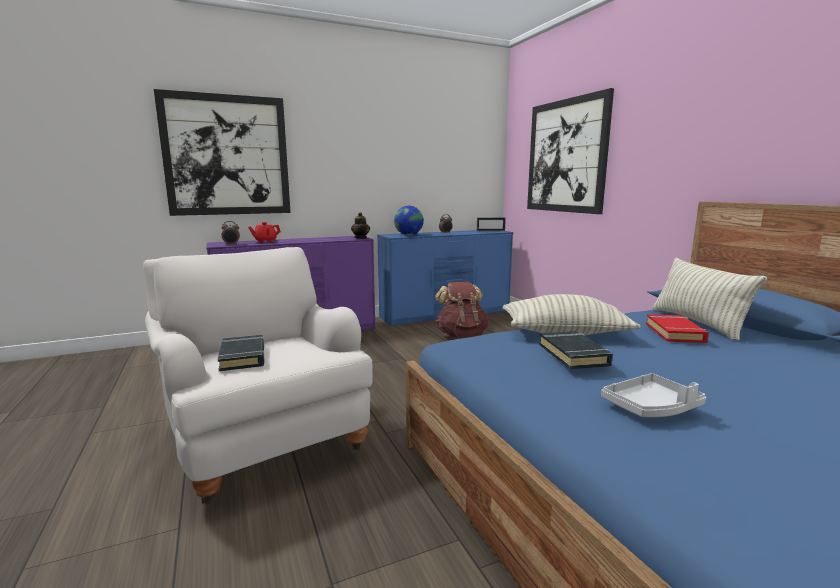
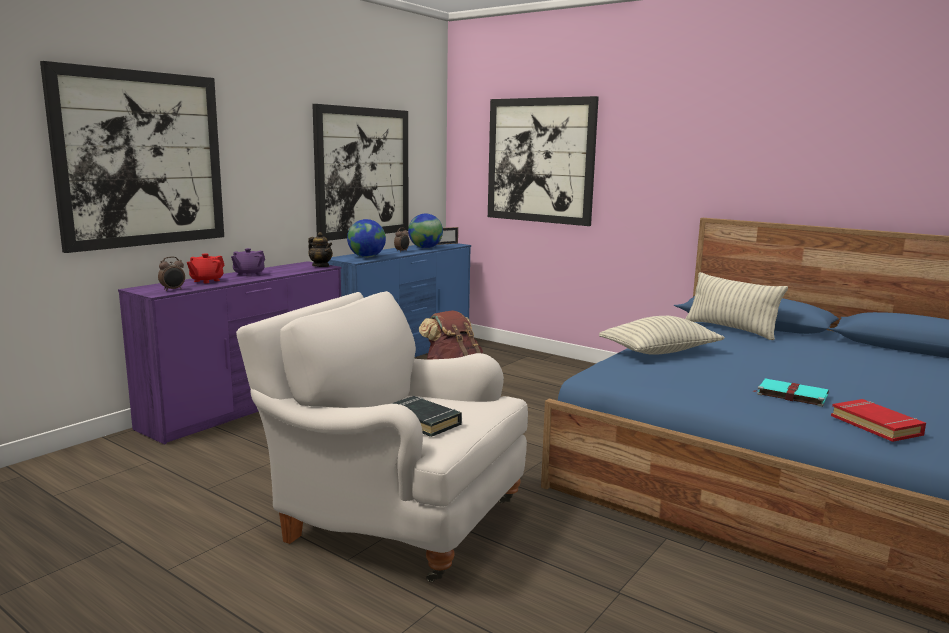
camera: 30 degrees left, 0 degrees up
(301, 240) = (248, 274): none -> purple teapot
(418, 171) = (363, 172): none -> picture
(469, 232) = (425, 248): none -> globe
(573, 355) = (702, 367): black book -> none
(651, 407) = (790, 394): grey tray -> turquoise book
(675, 333) = (731, 340): red book -> red book (876, 425)

